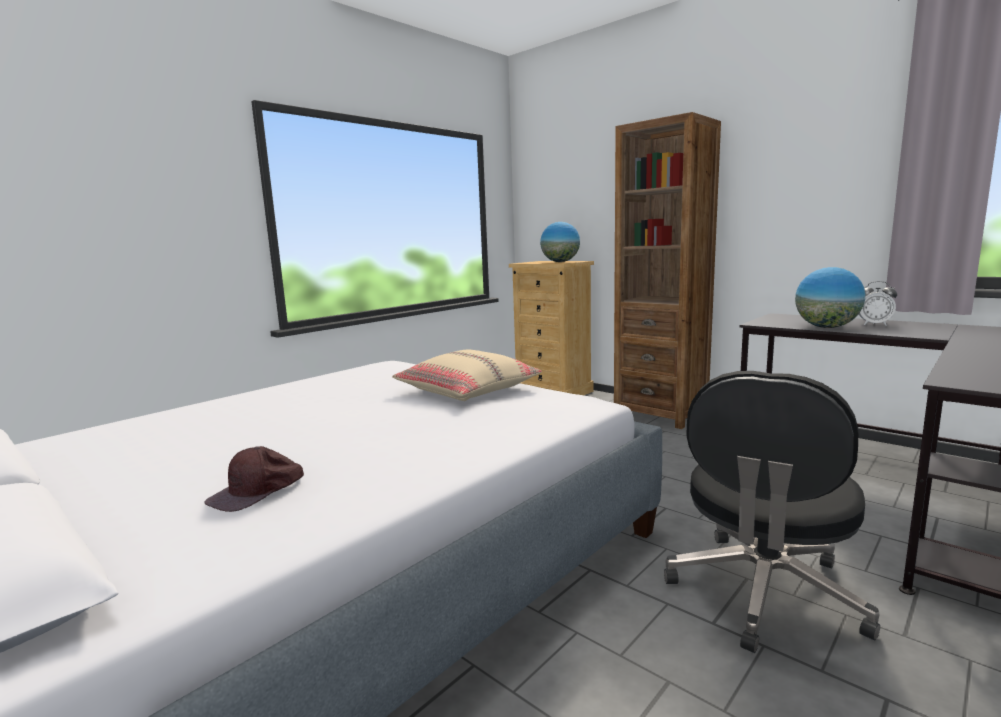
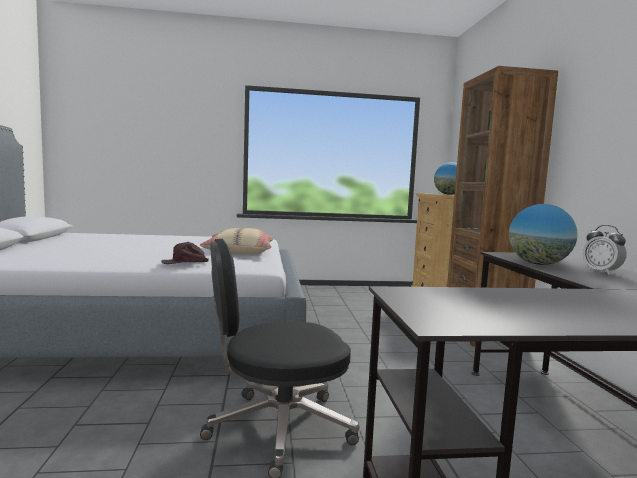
camera: 40 degrees right, 5 degrees down
(258, 490) = (63, 254): brown cap -> brown cap (185, 262)

